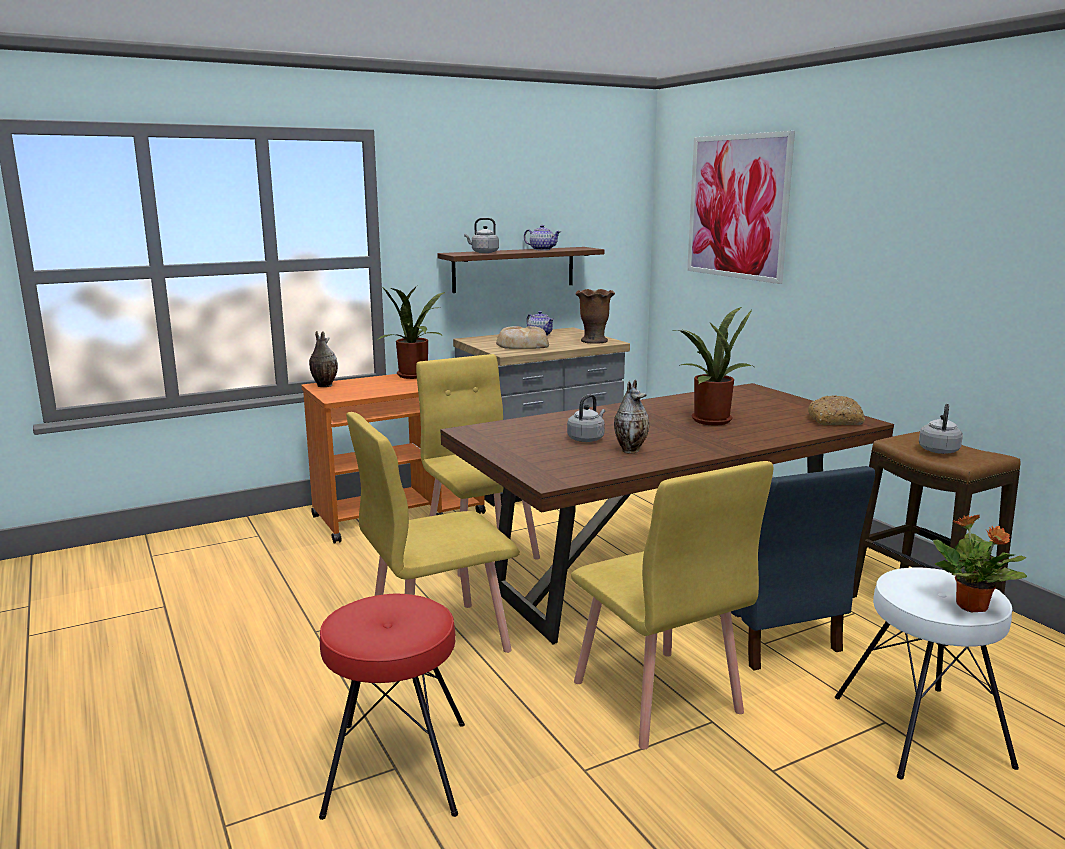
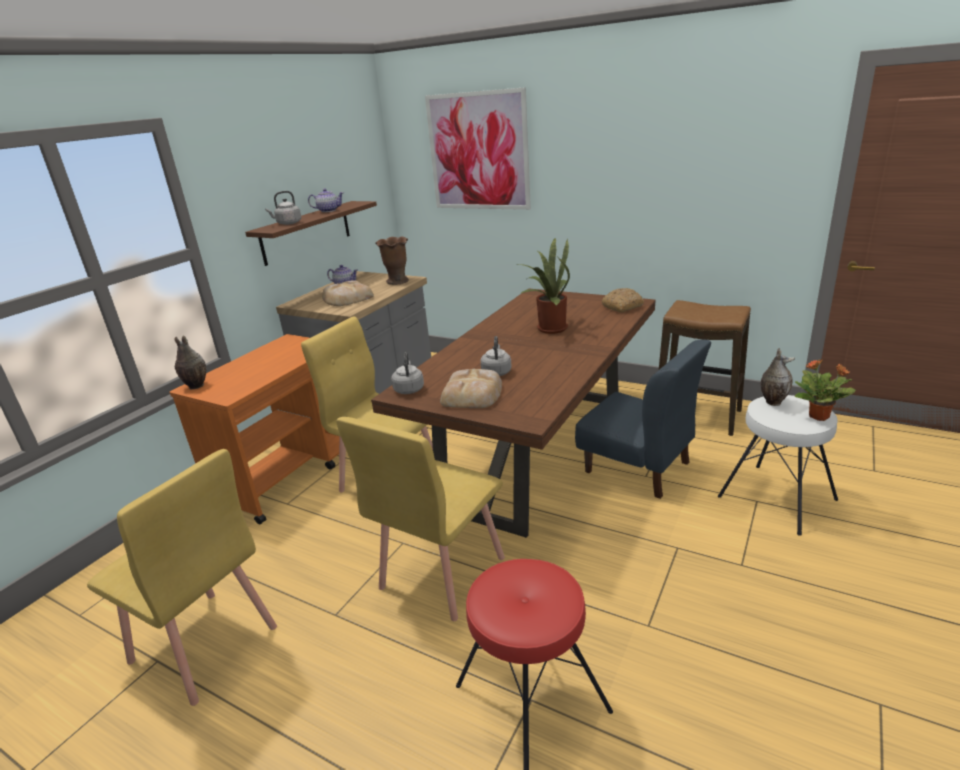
camera: 30 degrees left, 10 degrees up
(415, 376) = (270, 351): potted plant -> none
(533, 448) = (473, 394): none -> bread
(630, 450) = (541, 372): vase -> vase (772, 401)
(656, 698) = (630, 547): yellow chair -> yellow chair (204, 645)
(938, 450) = (705, 312): grey kettle -> grey kettle (409, 389)

